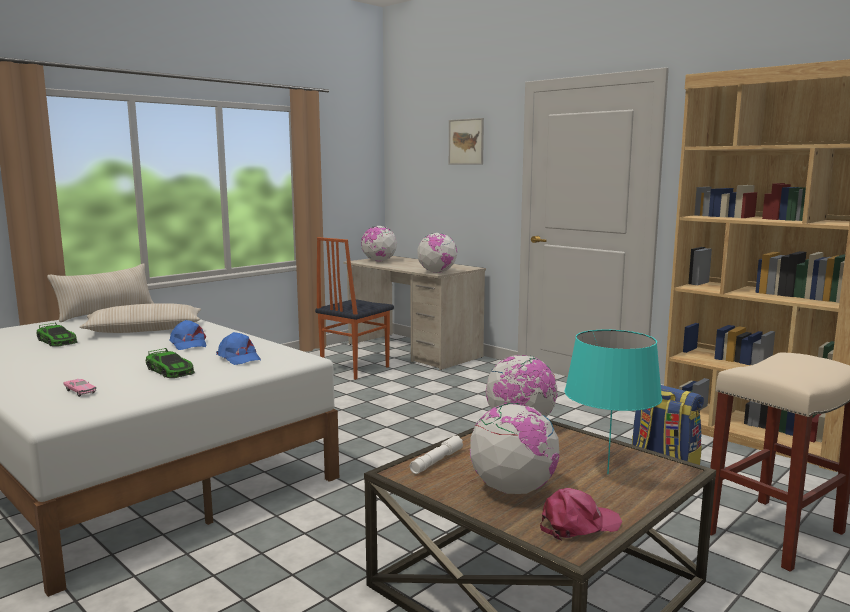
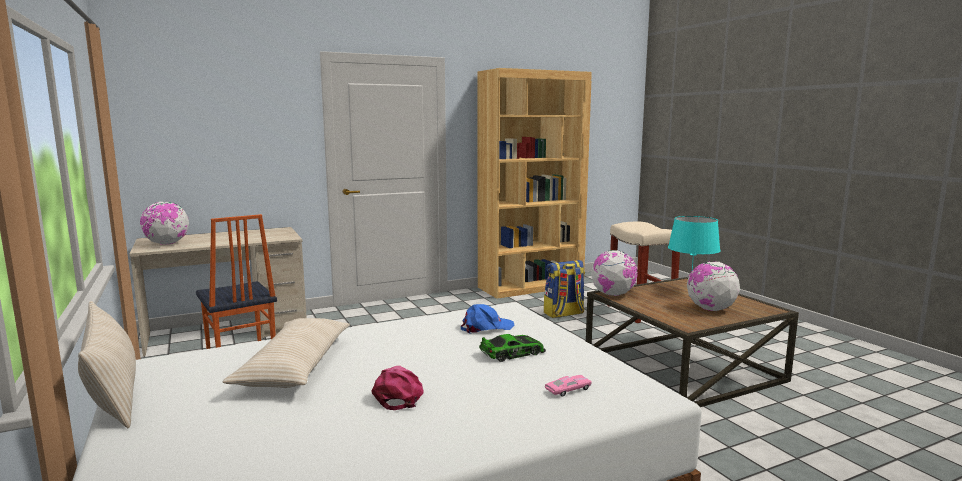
camera: 70 degrees left, 0 degrees up
(57, 341) = (288, 420): toy car -> none
(188, 344) = (404, 345): blue cap -> none
(436, 461) = (670, 318): white flashlight -> none
(437, 272) = (285, 237): globe -> none
(466, 141) = (249, 103): picture -> none
(578, 525) = (751, 305): pink cap -> pink cap (399, 394)

